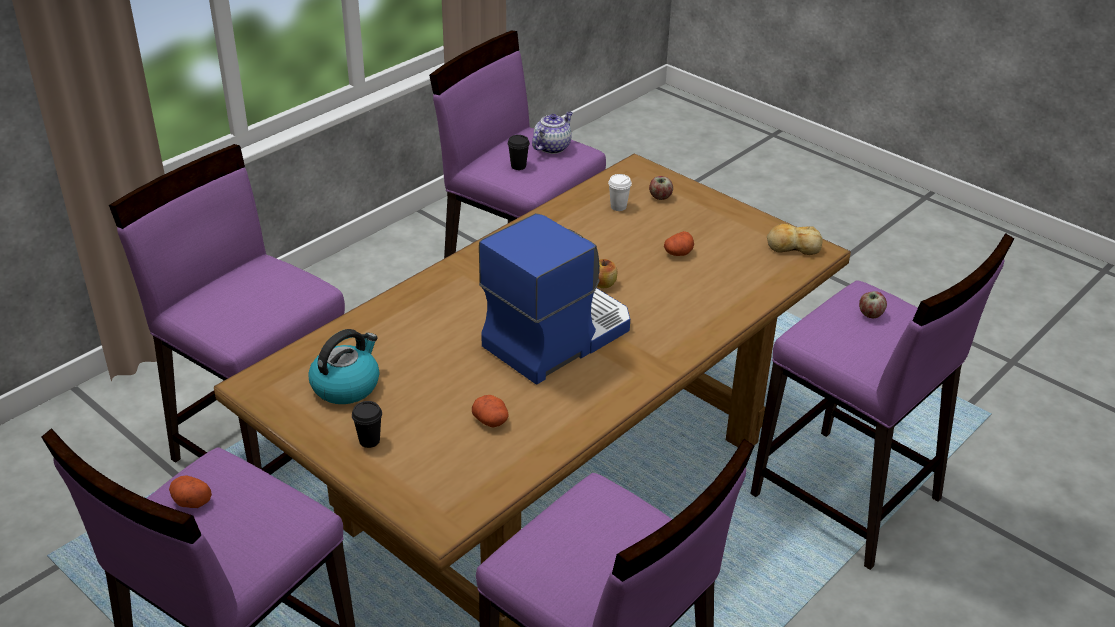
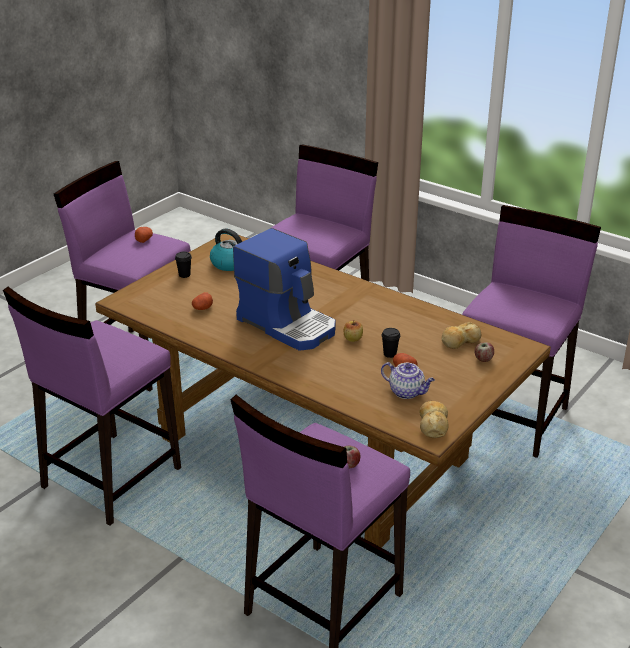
camera: 85 degrees right, 5 degrees down
(518, 166) = (504, 299): black cup -> black cup (390, 354)
(552, 147) = (541, 311): teapot -> teapot (407, 392)
(618, 207) = (460, 341): white cup -> bread

